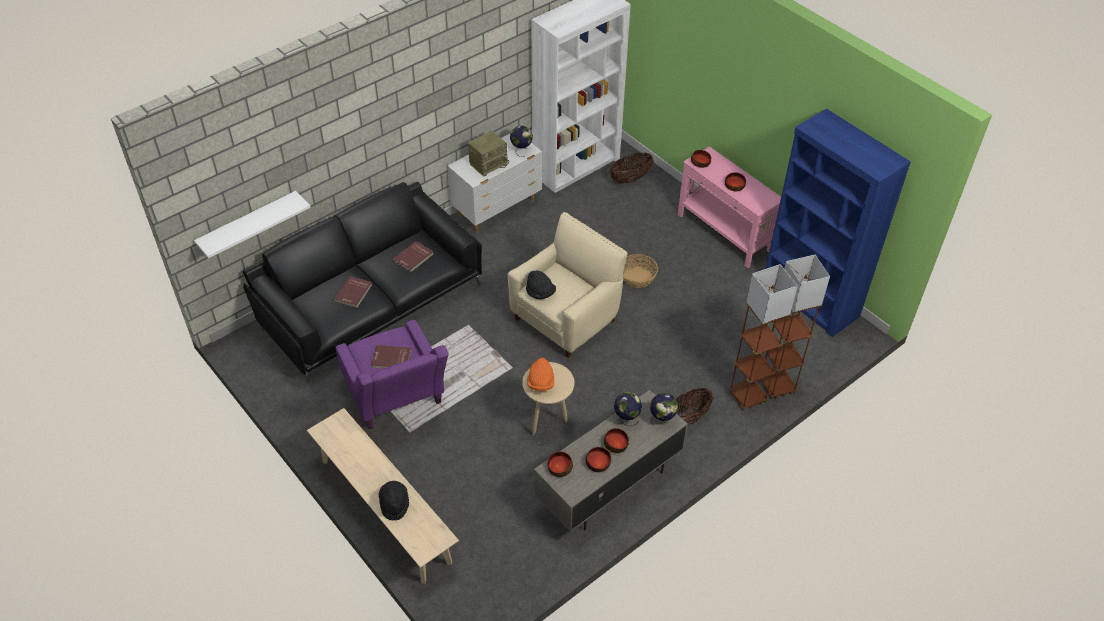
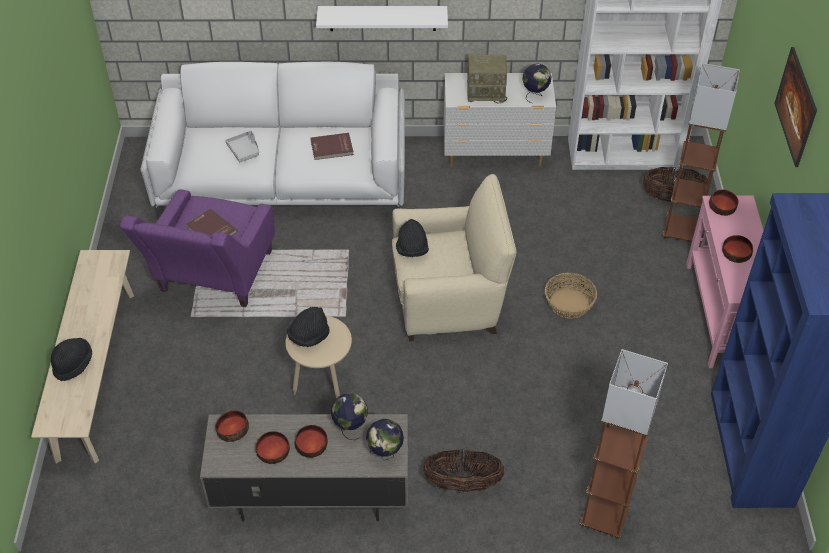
camera: 40 degrees right, 0 degrees up
(248, 224) = (176, 26): white shelf -> white shelf (382, 18)
(354, 293) = (244, 150): red book -> grey tray
(371, 304) = (284, 179): black sofa -> white sofa
(541, 383) = (309, 336): orange hat -> black hat
(736, 83) = (791, 120): none -> picture
(747, 396) = (556, 505): brown floor lamp -> brown floor lamp (680, 231)

